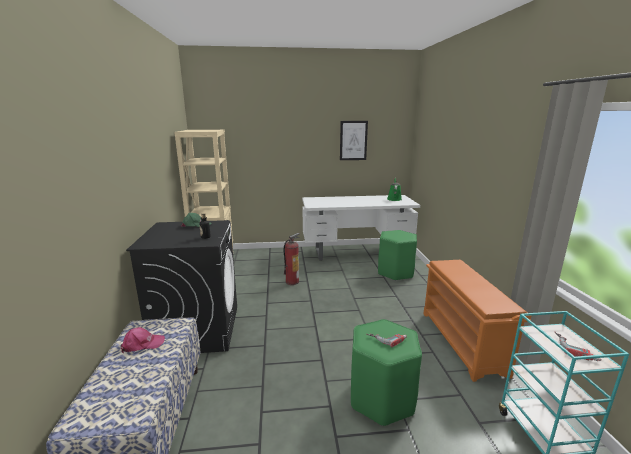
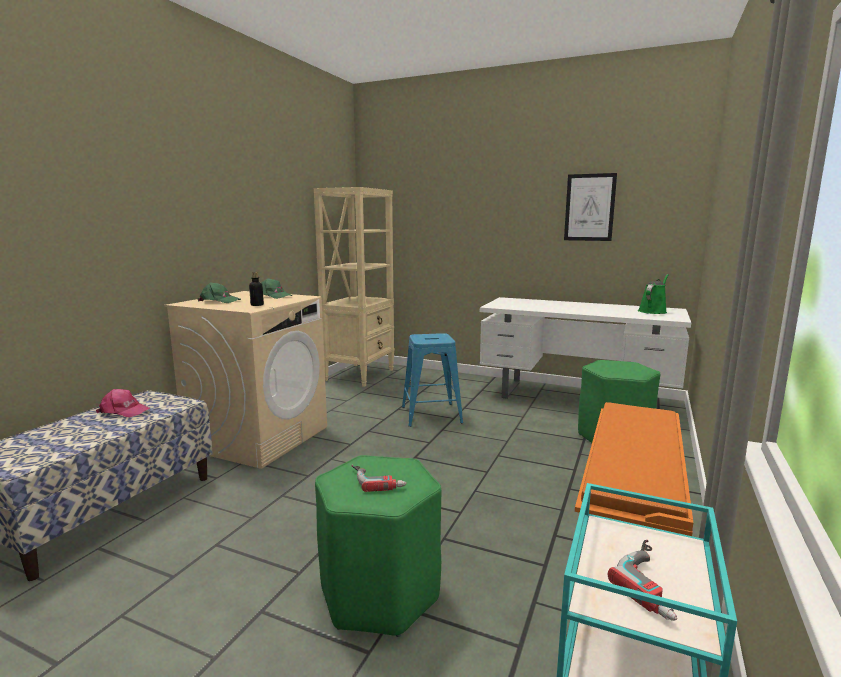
camera: 30 degrees right, 5 degrees down
(165, 237) = (219, 301): none -> green cap
(197, 329) = (259, 437): black washing machine -> beige washing machine
(292, 281) = (431, 415): fire extinguisher -> blue stool

